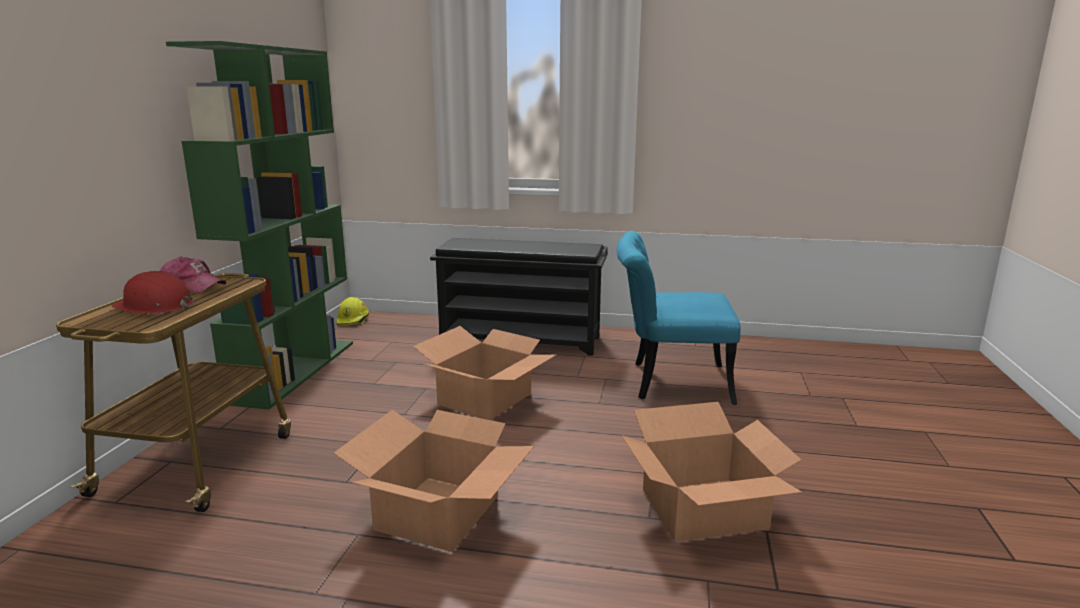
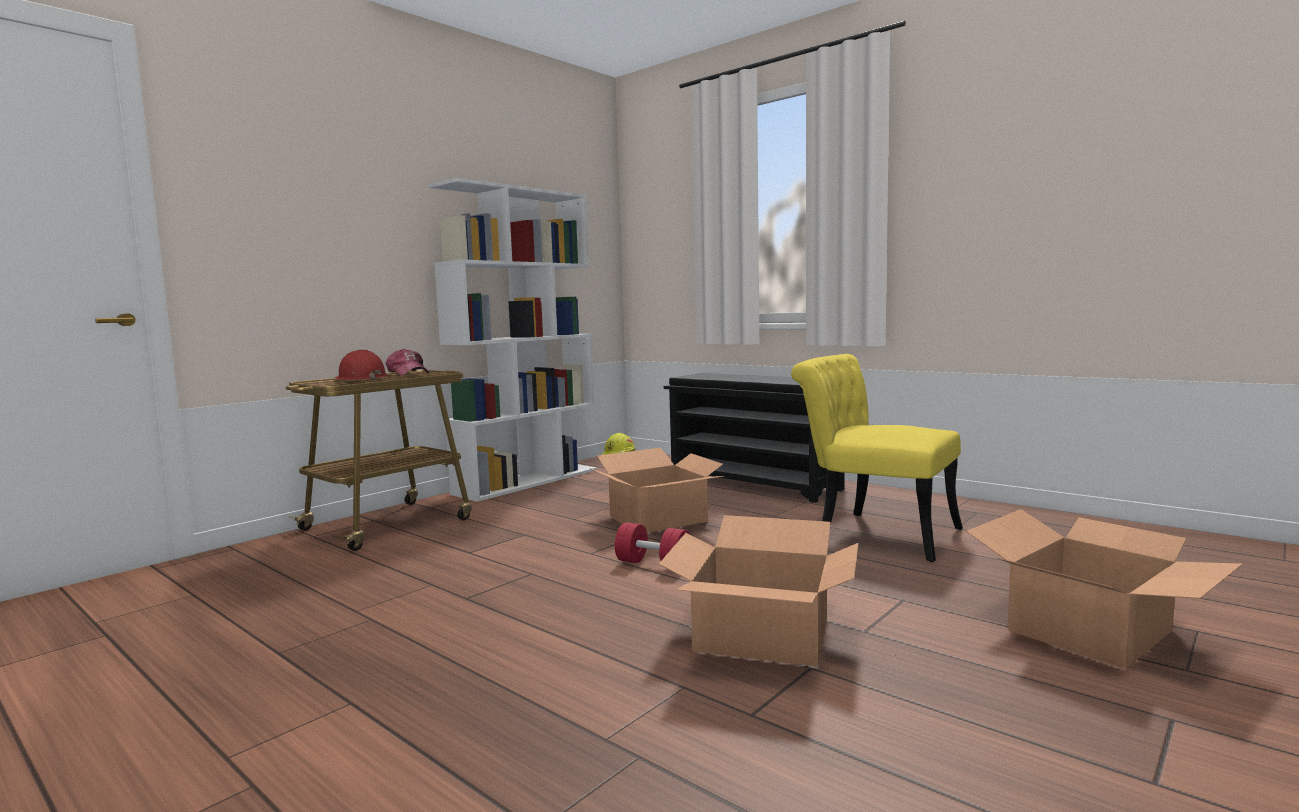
camera: 30 degrees right, 10 degrees down
(294, 370) = (527, 481): green bookcase -> white bookcase
(439, 512) = (510, 584): cardboard box -> cardboard box (1091, 631)
(541, 454) = (653, 564): none -> red dumbbell
(668, 382) = (873, 533): turquoise chair -> yellow chair

